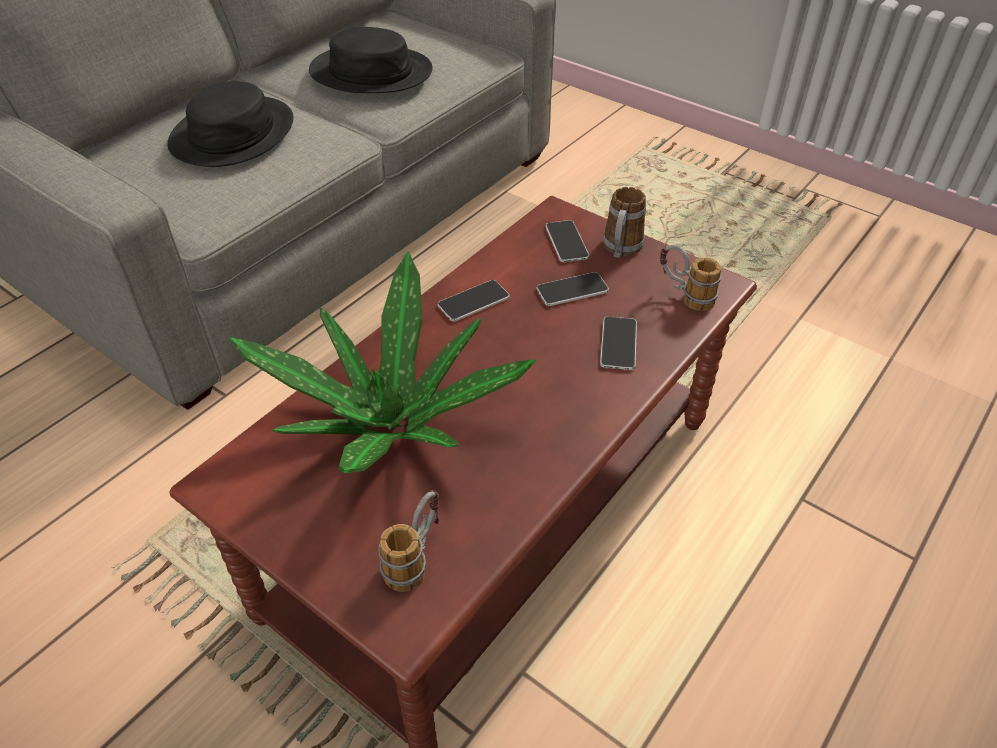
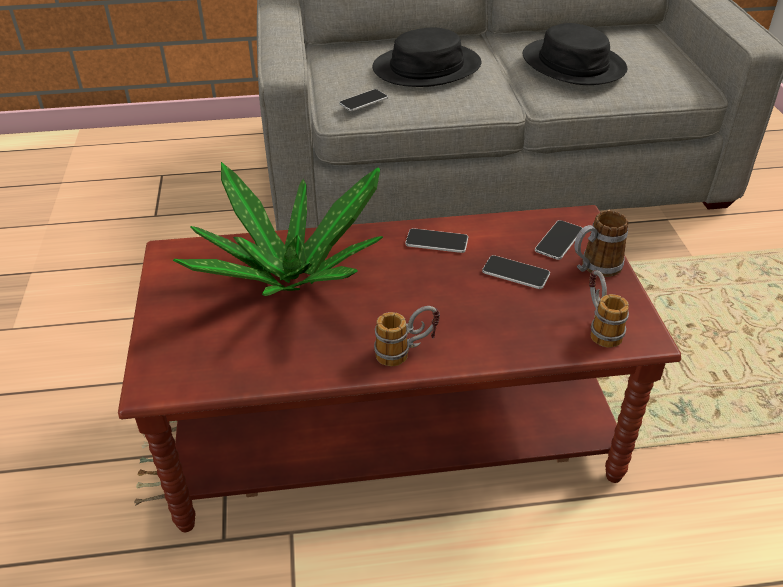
camera: 45 degrees right, 5 degrees down
(416, 557) = (204, 356): mug -> mug (406, 352)
(618, 344) = (498, 326): phone -> phone (363, 101)

